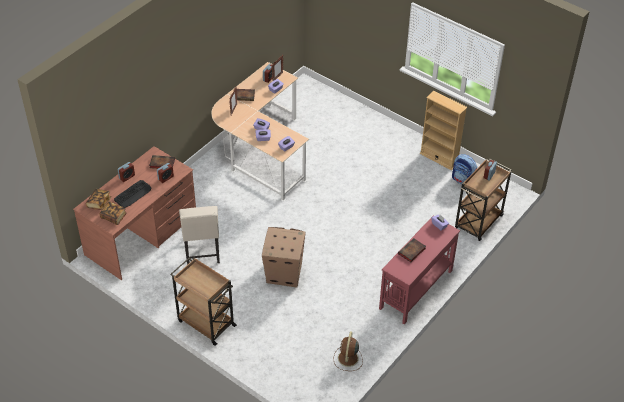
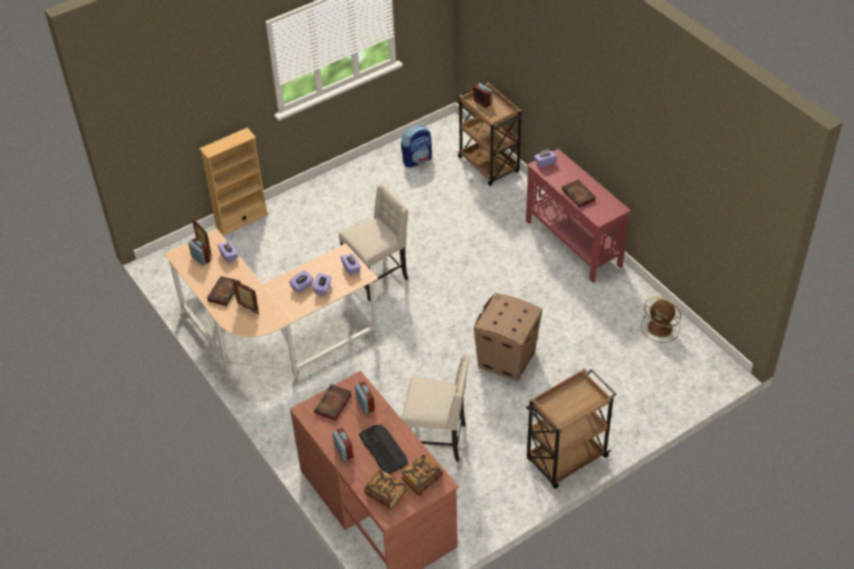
camera: 70 degrees left, 0 degrees up
(335, 188) = (377, 276): none -> beige chair
(439, 158) = (370, 170): beige bookcase -> beige bookcase (241, 220)

